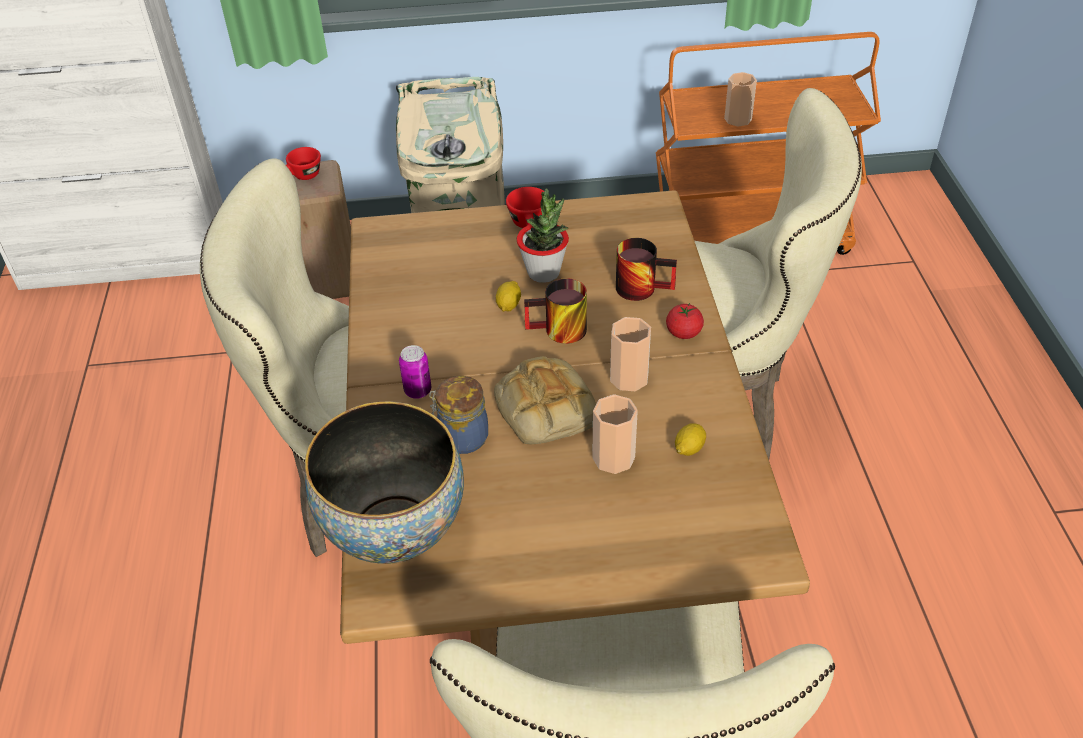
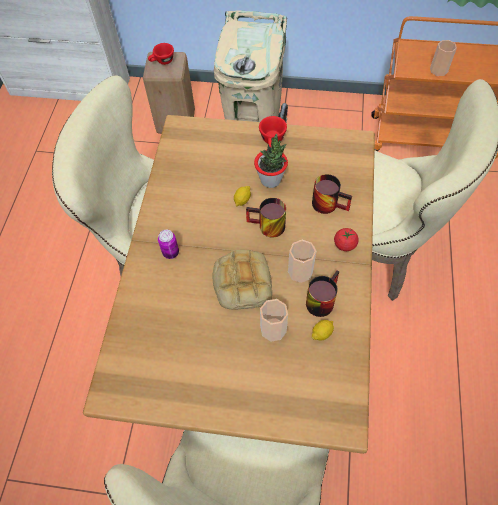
camera: 15 degrees right, 15 degrees up
(395, 531) = (130, 350): bowl -> none
(461, 437) = (187, 292): jar -> none
(671, 405) = (320, 298): none -> mug

